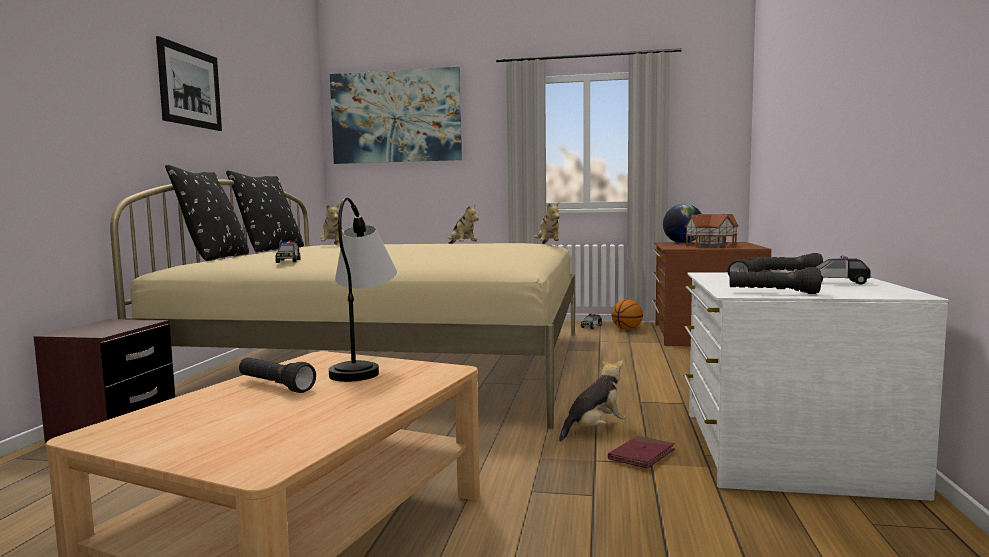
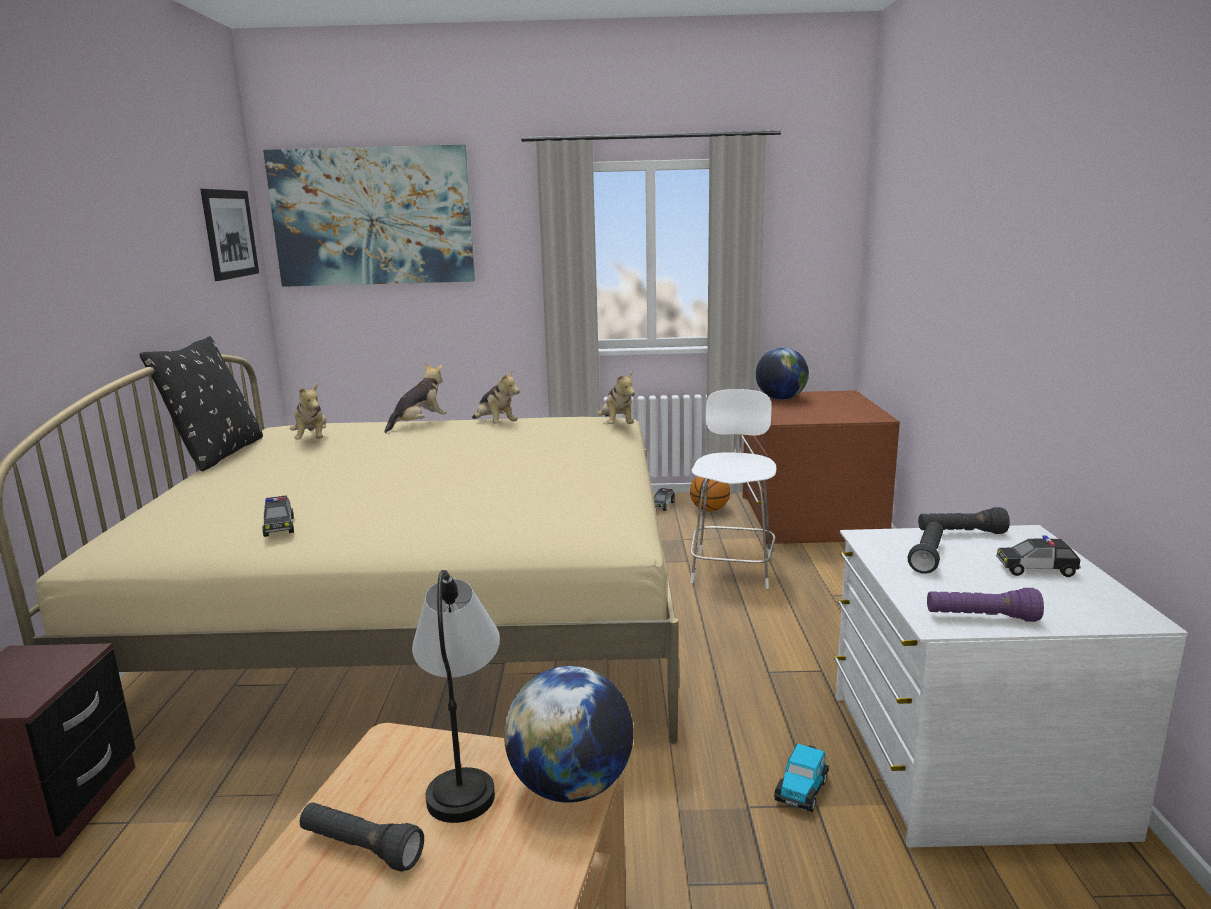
camera: 10 degrees left, 10 degrees up
(190, 87) = (69, 237): picture -> picture (230, 234)
(216, 258) = (149, 500): black pillow -> none
(433, 374) = (571, 786): none -> globe
(594, 429) = (729, 740): plush toy -> plush toy (419, 424)
(633, 355) = (732, 568): none -> white stool
(641, 455) = (801, 790): red book -> toy car
(710, 246) = (821, 411): toy house -> none
(773, 293) = (981, 618): black flashlight -> purple flashlight

